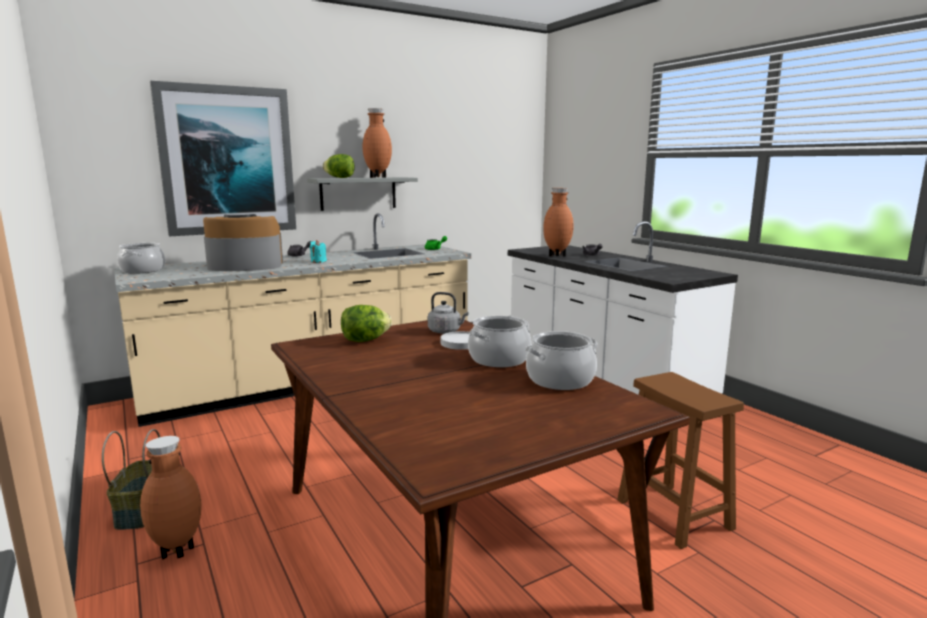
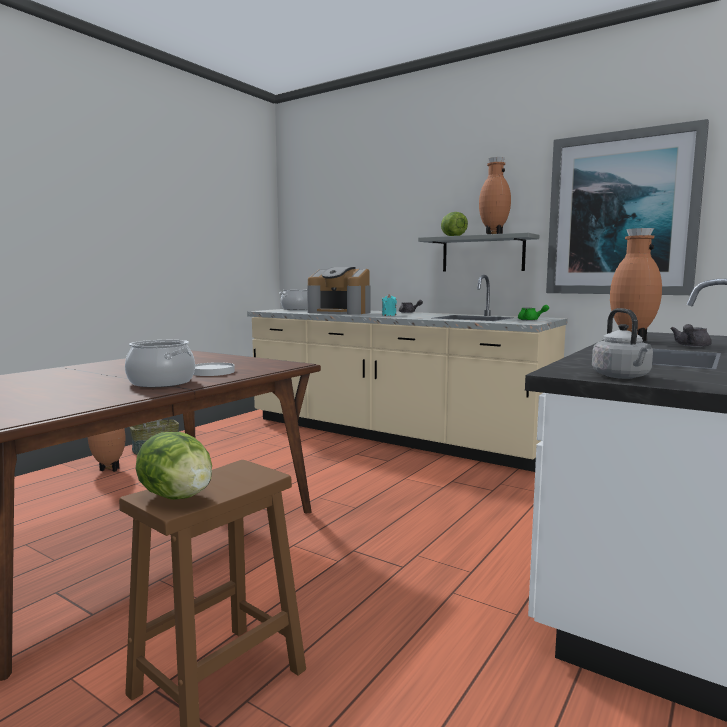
camera: 65 degrees right, 5 degrees down
(227, 161) = (372, 226): picture -> picture (621, 215)
(245, 266) = (340, 312): coffee machine -> coffee machine turned 150 degrees clockwise
(365, 340) = (205, 358): lettuce -> lettuce (178, 496)
(446, 331) = (250, 366): grey kettle -> grey kettle (622, 377)
(560, 380) = (93, 399): cooking pot -> none

